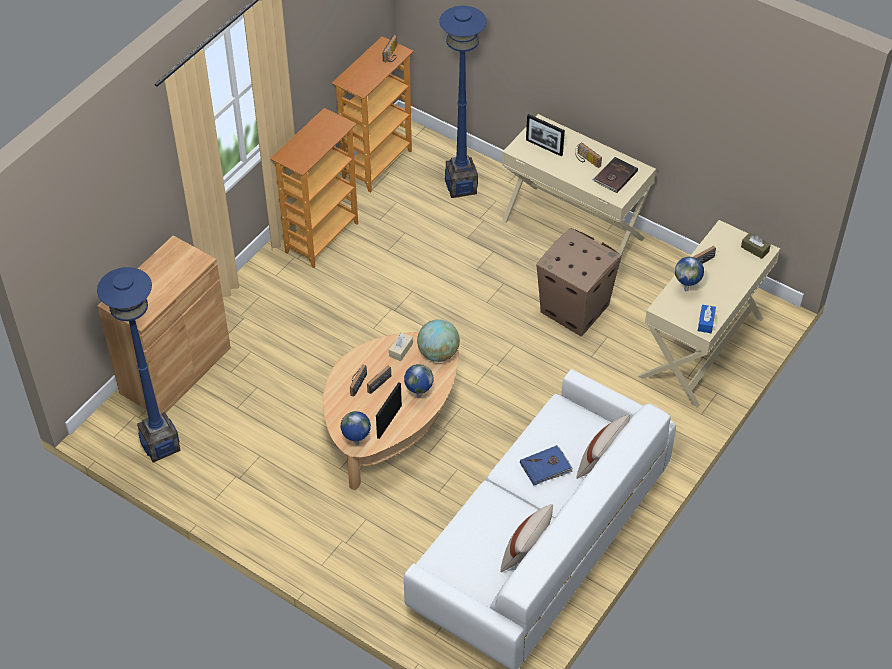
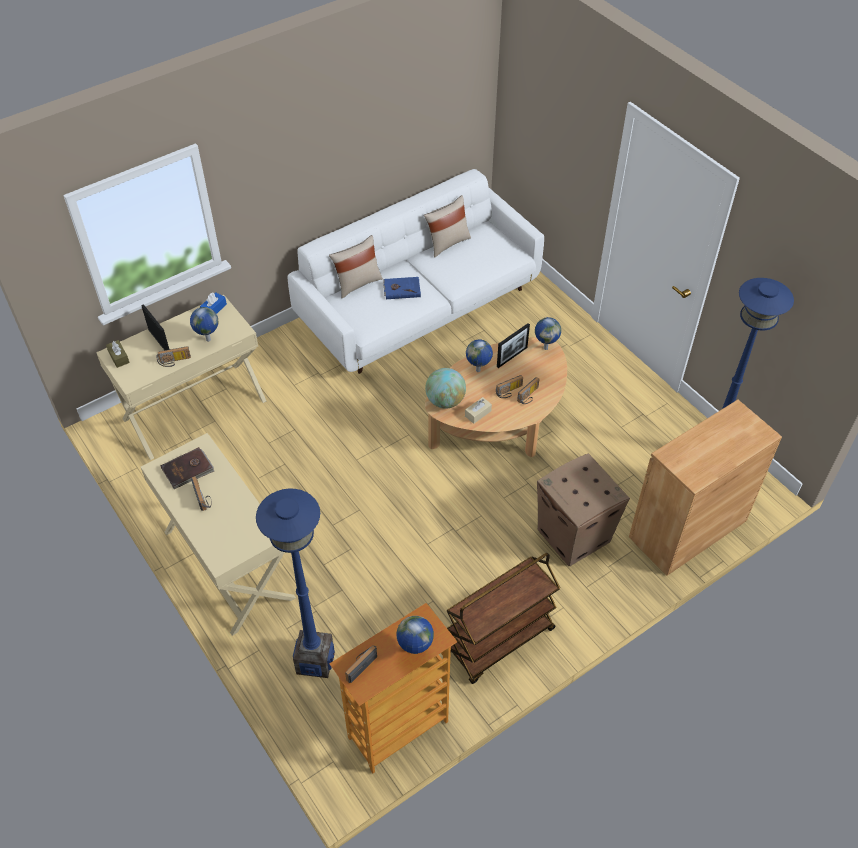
camera: 160 degrees left, 0 degrees up
(321, 237) = (499, 641): bookcase -> brown cart
(358, 70) = (415, 652): none -> globe
(544, 147) = (237, 528): picture frame -> picture frame (159, 342)
(574, 308) = (281, 478): cardboard box -> cardboard box (574, 536)

